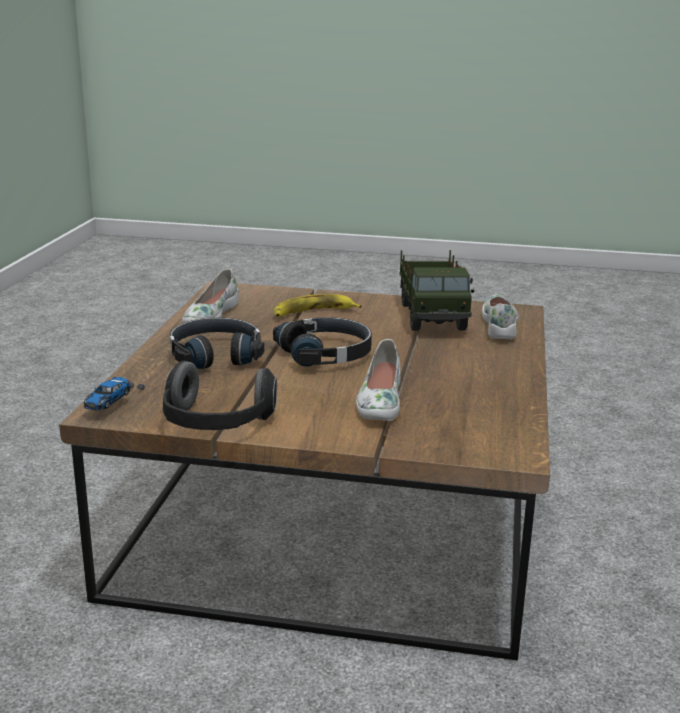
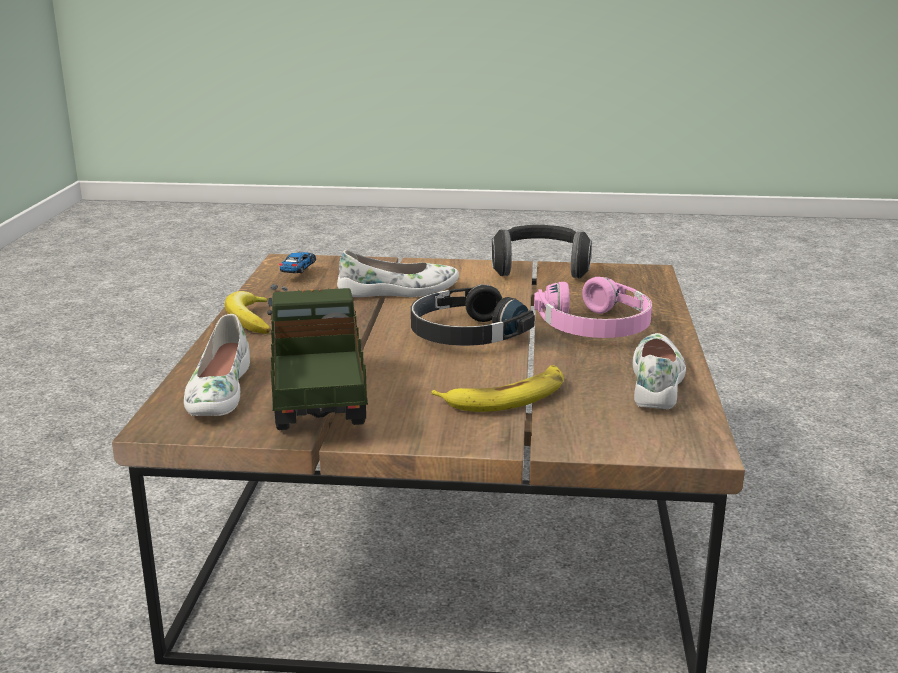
camera: 175 degrees right, 0 degrees up
(115, 403) = (645, 278): toy car -> toy car (294, 279)
(215, 355) = (596, 326): black headphones -> pink headphones
(379, 400) = (399, 291): white shoe -> white shoe turned 75 degrees clockwise
(512, 376) = (249, 320): none -> banana

